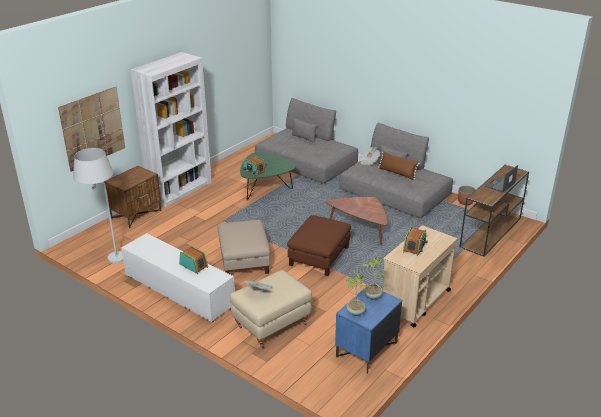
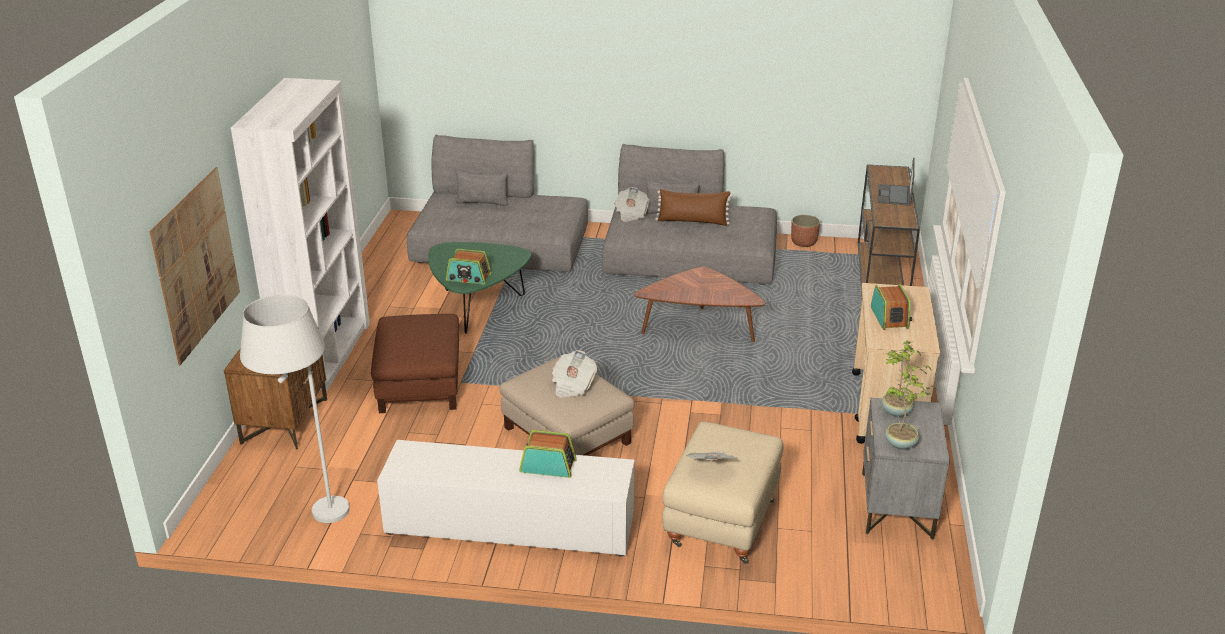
camera: 30 degrees left, 0 degrees up
(245, 234) = (572, 385): none -> newspaper
(319, 256) = (681, 389): brown ottoman -> brown ottoman (420, 383)
(366, 350) = (897, 506): blue nightstand -> grey nightstand

